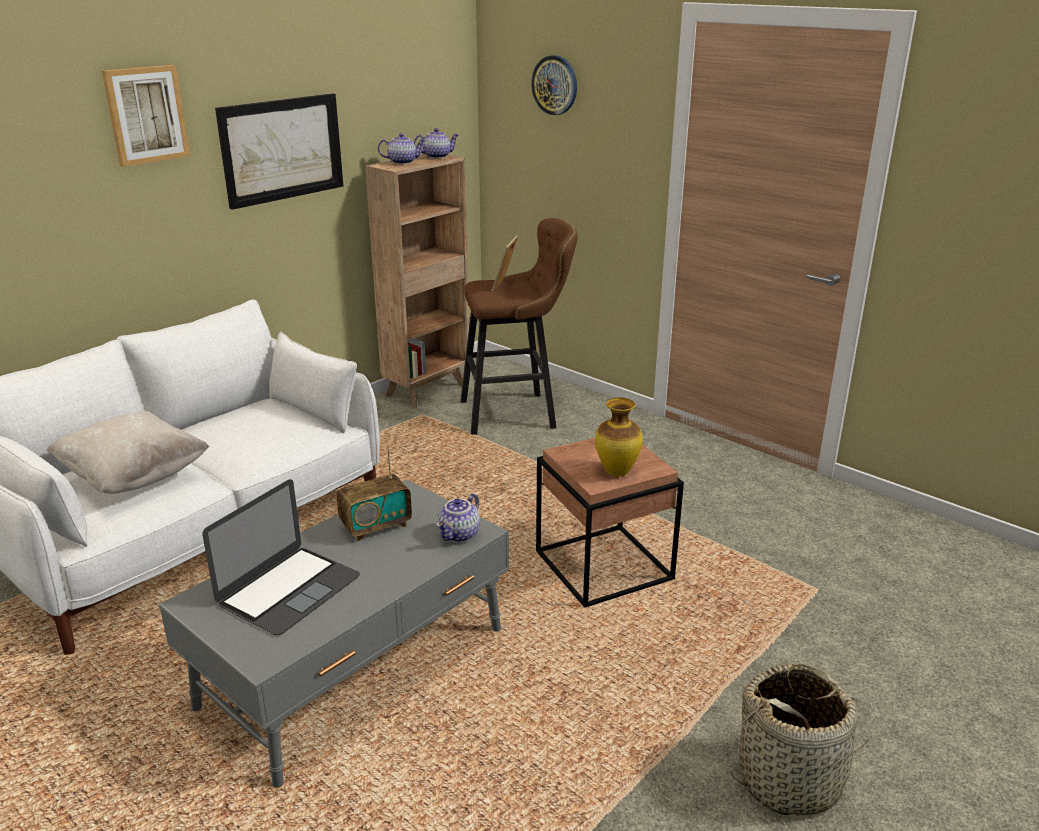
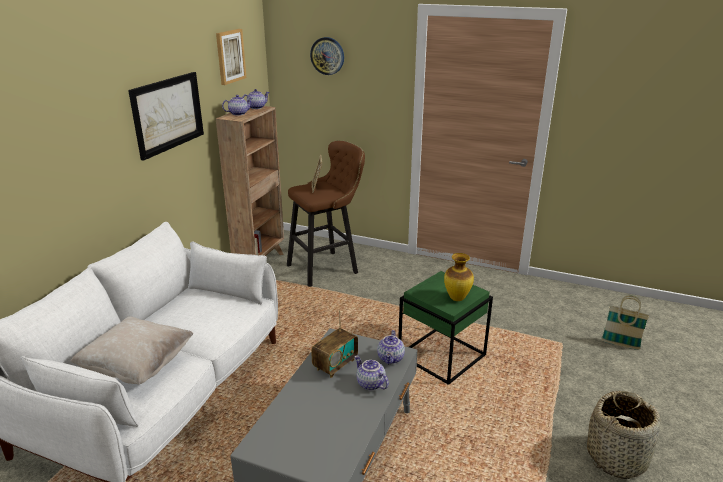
camera: 20 degrees left, 0 degrees up
(146, 115) = (87, 100): picture -> picture (230, 56)
(289, 589) = (312, 422): laptop -> none
(403, 561) = (370, 384): none -> teapot
(603, 567) = (442, 356): brown side table -> green side table
(925, 614) = (620, 344): none -> basket

